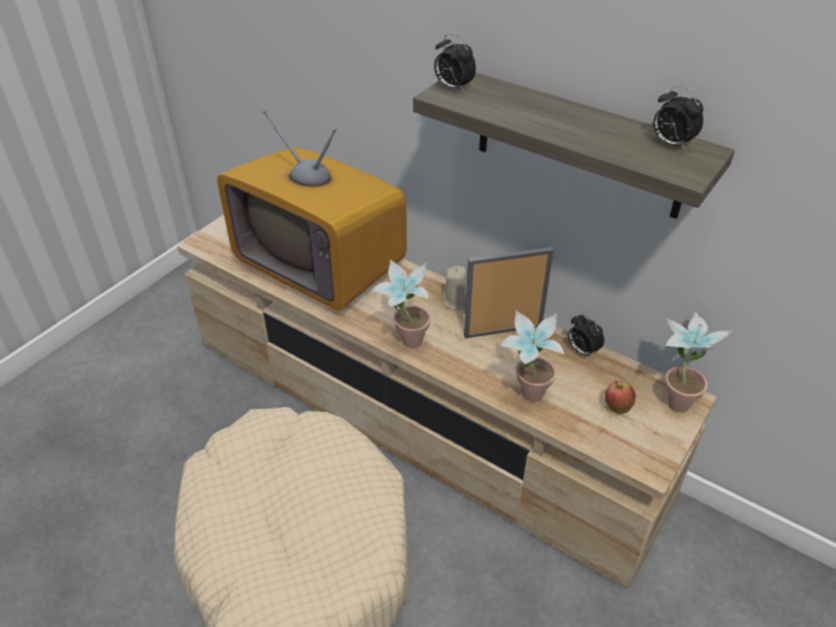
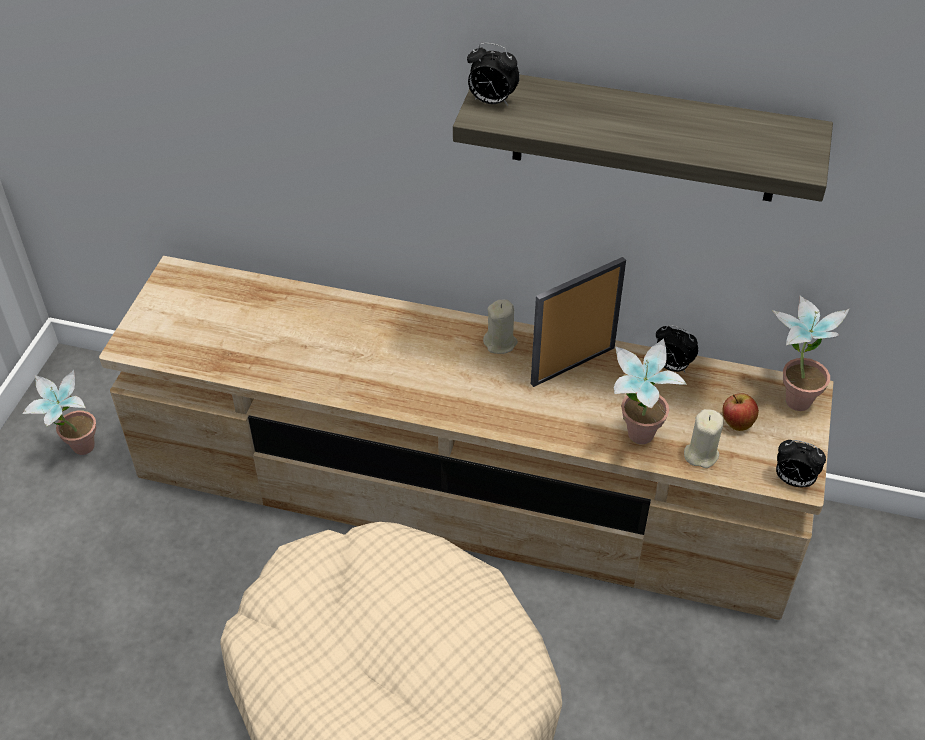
camera: 20 degrees left, 5 degrees up
(321, 266) = (310, 339): television -> none
(405, 344) = (468, 413): potted plant -> potted plant (77, 452)
(575, 422) = (700, 454): none -> beige candle
(670, 144) = (766, 129): alarm clock -> alarm clock (793, 480)

